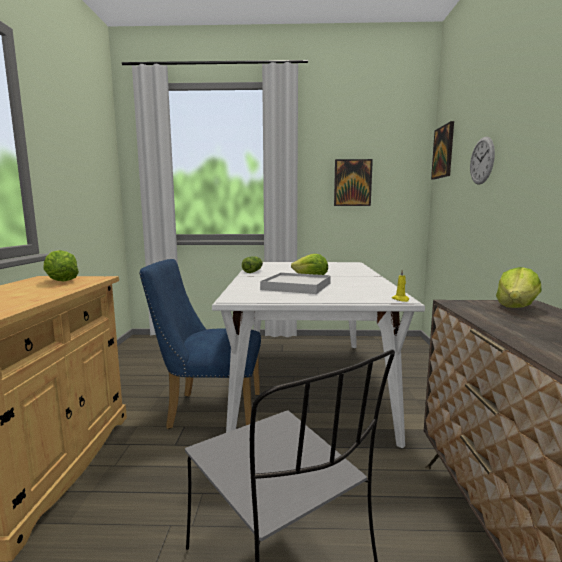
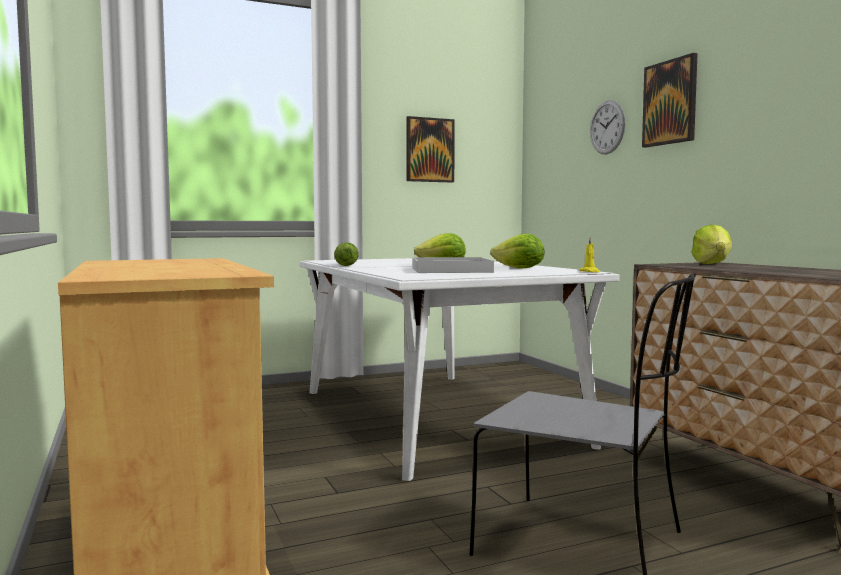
camera: 25 degrees left, 5 degrees down
(61, 281) = (163, 261): lettuce -> lettuce (519, 268)
(208, 411) = (337, 459): blue chair -> none
(443, 152) = (542, 116): picture -> picture (670, 102)

